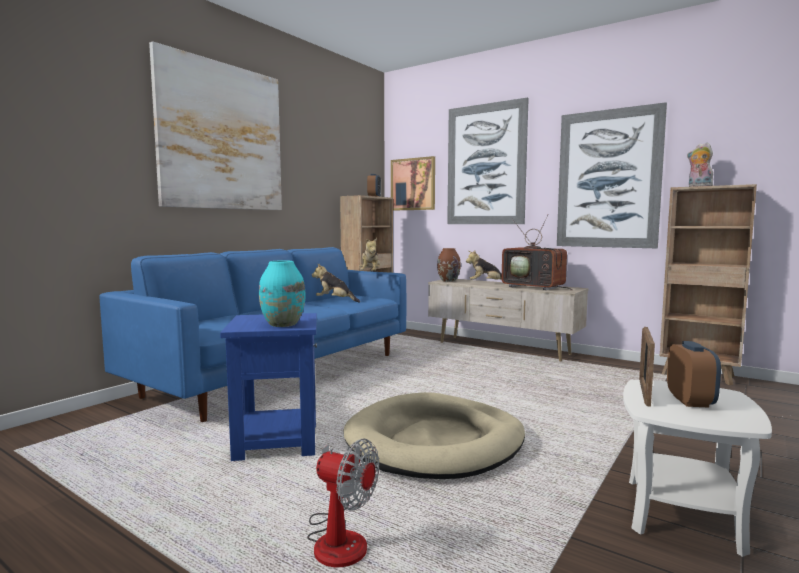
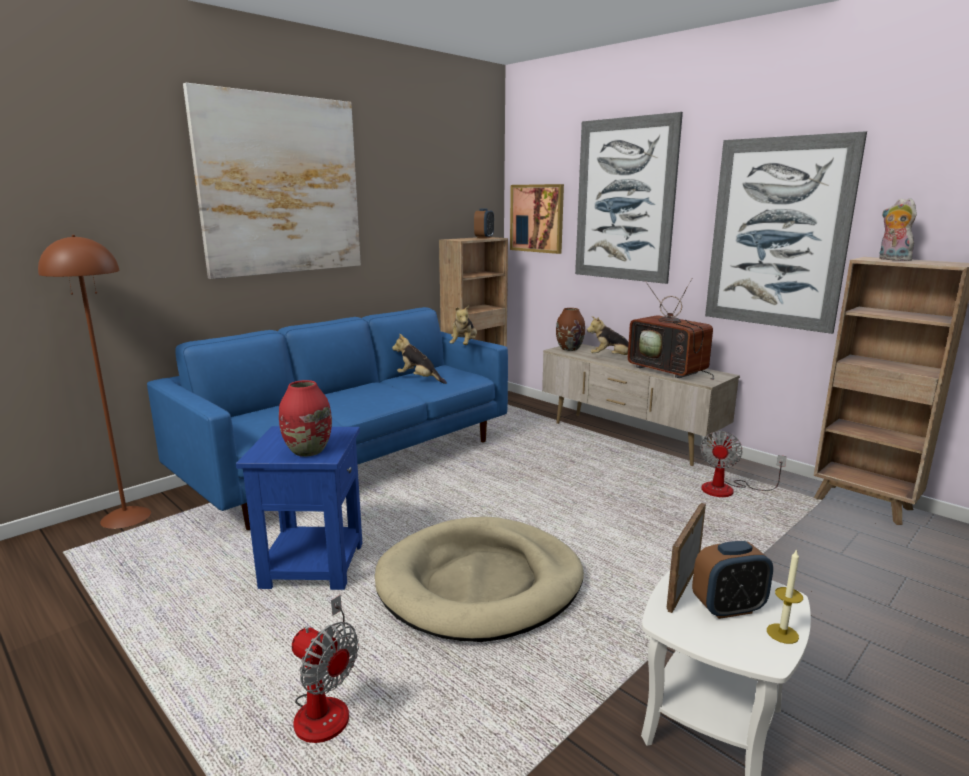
camera: 10 degrees right, 10 degrees up
(73, 421) = (126, 517): none -> brown floor lamp
(282, 324) = (307, 451): turquoise vase -> red vase
(596, 373) = (728, 490): none -> fan
(690, 401) = (728, 608): alarm clock -> alarm clock turned 60 degrees clockwise
(744, 410) = (782, 633): none -> candle

